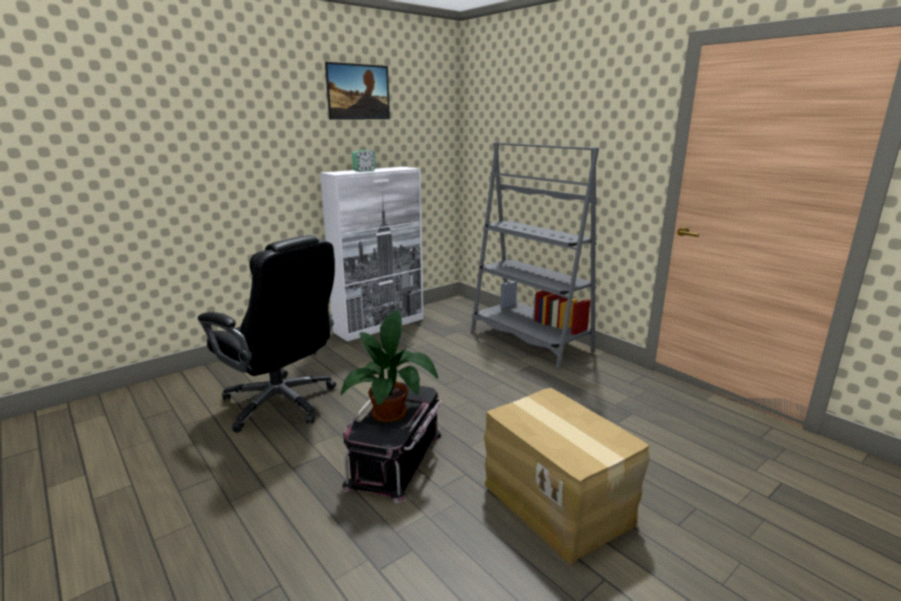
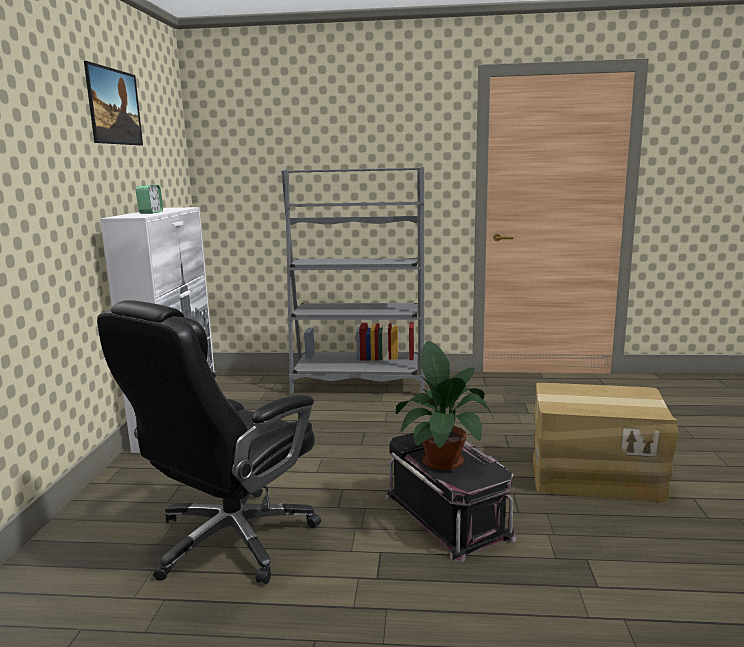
camera: 45 degrees left, 5 degrees down
(281, 403) = (229, 540): black office chair -> black office chair turned 135 degrees clockwise

